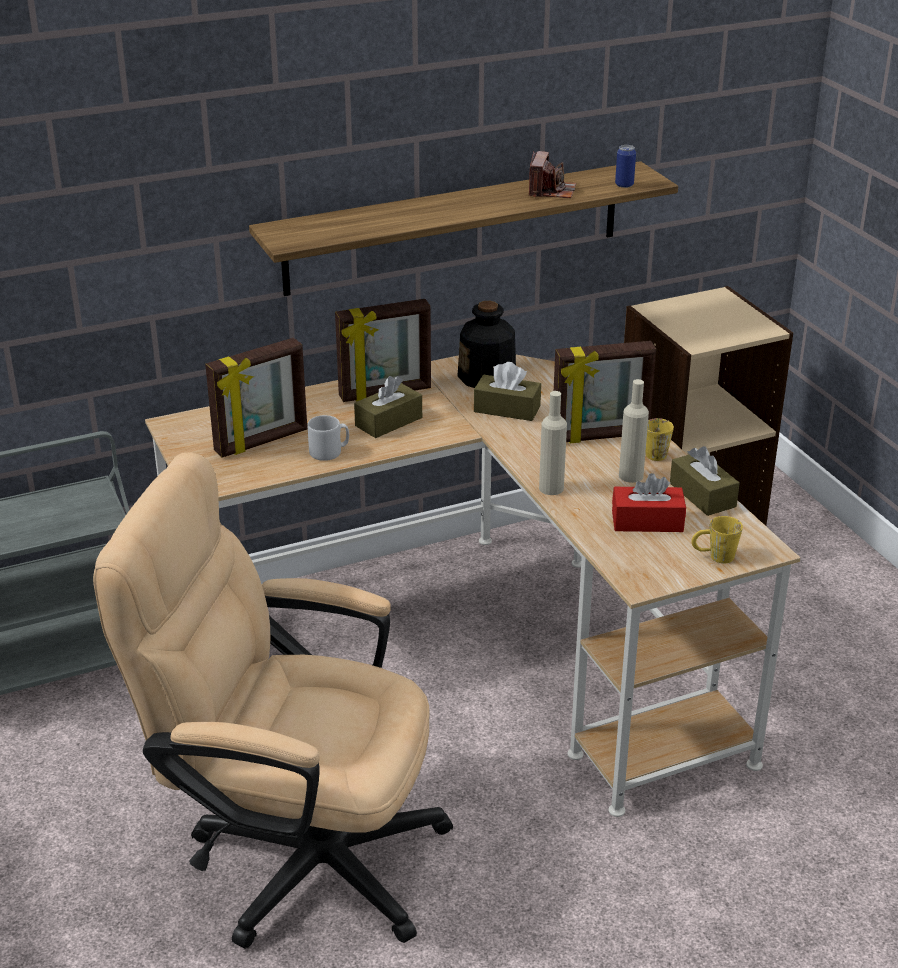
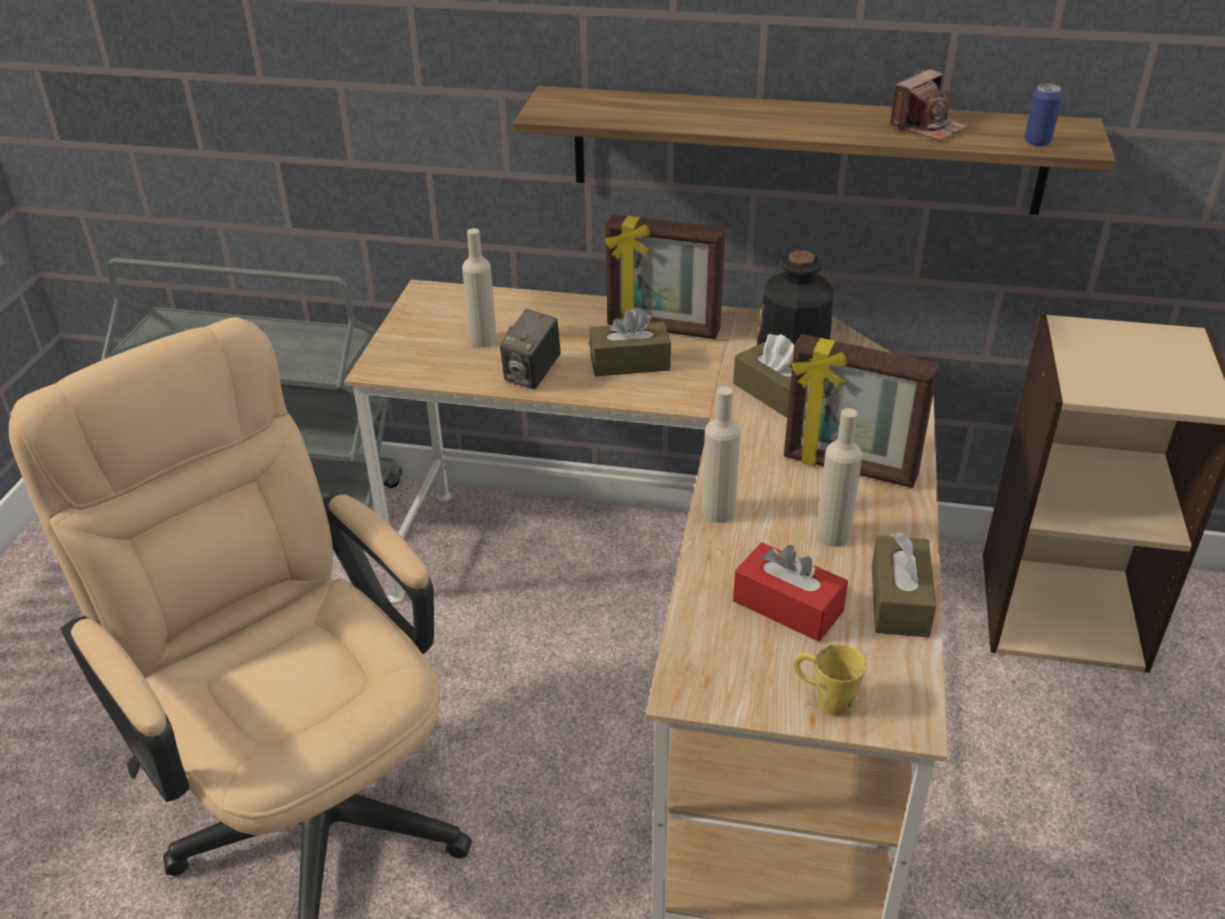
camera: 35 degrees right, 5 degrees up
(262, 442) = (483, 340): picture frame -> beige bottle
(329, 452) = (532, 375): grey mug -> camera
(655, 451) = (899, 515): yellow mug -> none

